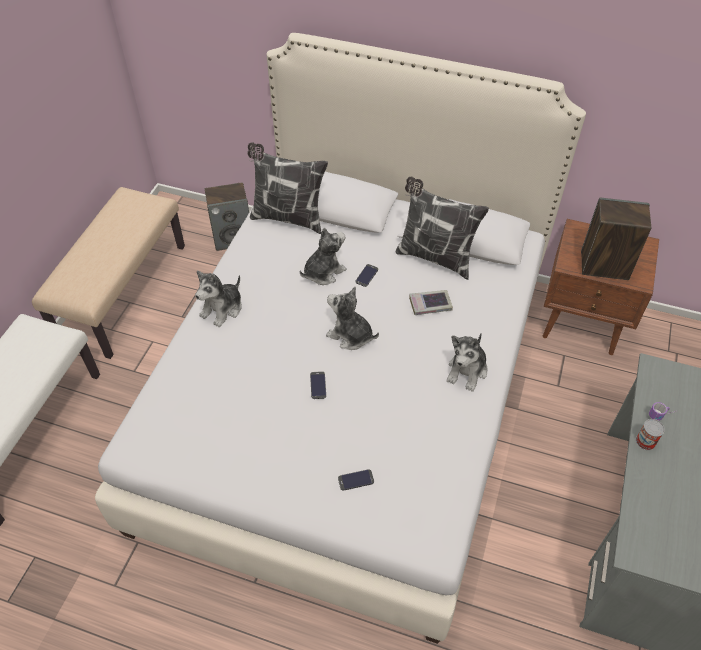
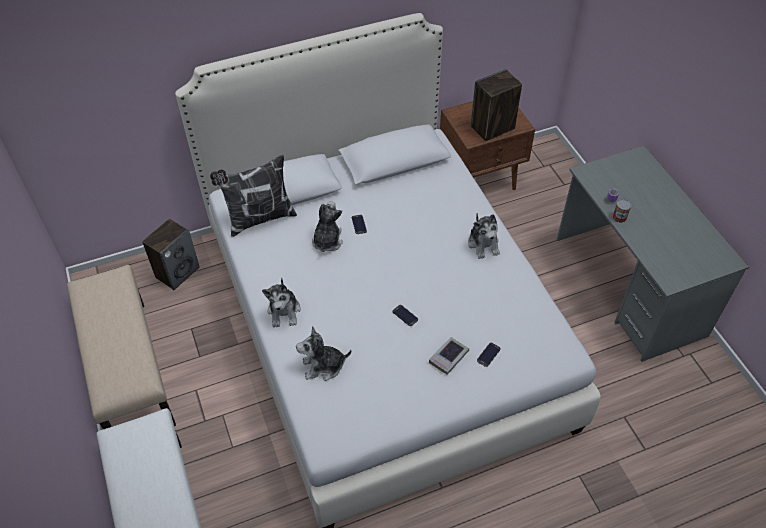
camera: 40 degrees left, 0 degrees up
(350, 335) = (391, 270): plush toy -> plush toy (323, 366)
(430, 305) = (419, 217): book -> book (448, 357)
(434, 257) = (390, 184): pillow -> none

